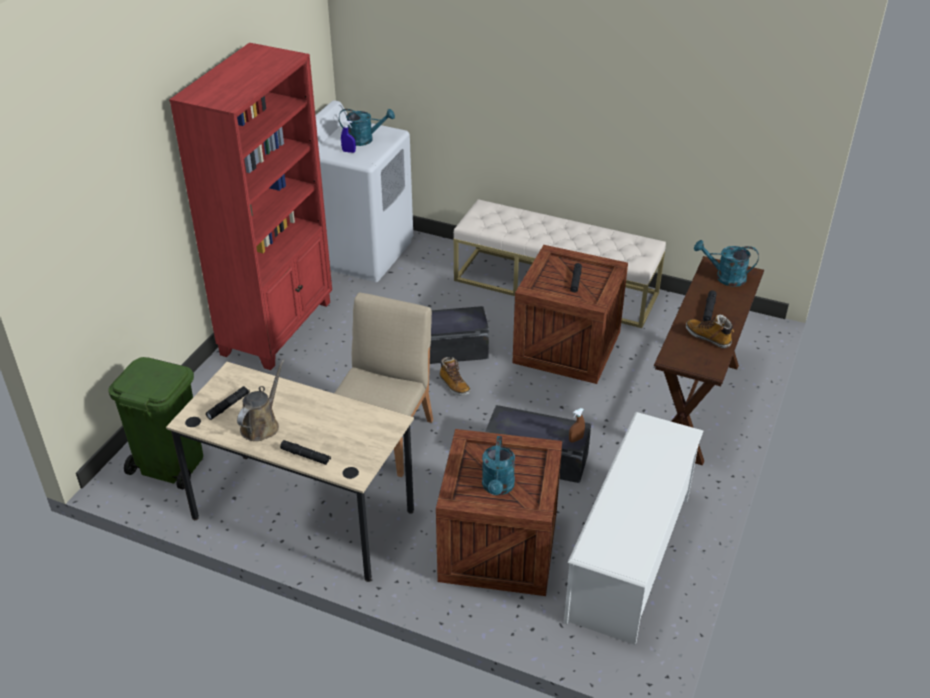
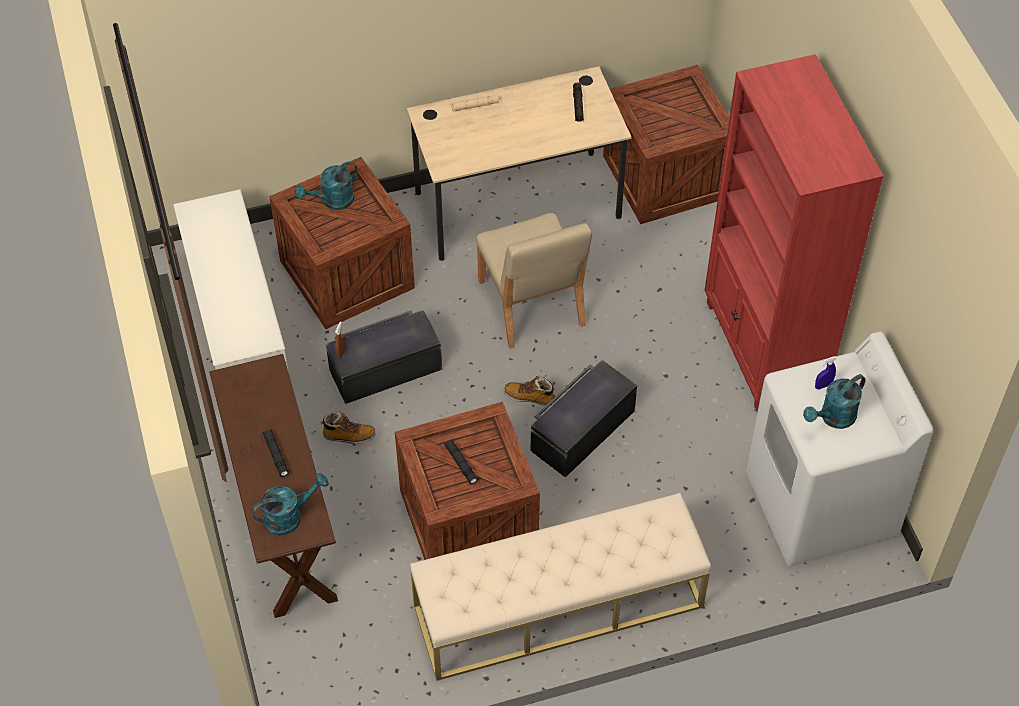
camera: 140 degrees right, 15 degrees up
(169, 464) = (666, 175): green trash can -> crate
(262, 425) = (534, 107): brown watering can -> none
(305, 456) = (474, 106): black flashlight -> beige flashlight
(498, 488) = (332, 201): turquoise watering can -> turquoise watering can turned 90 degrees counterclockwise
(708, 337) = (253, 415): boot -> boot (349, 436)

